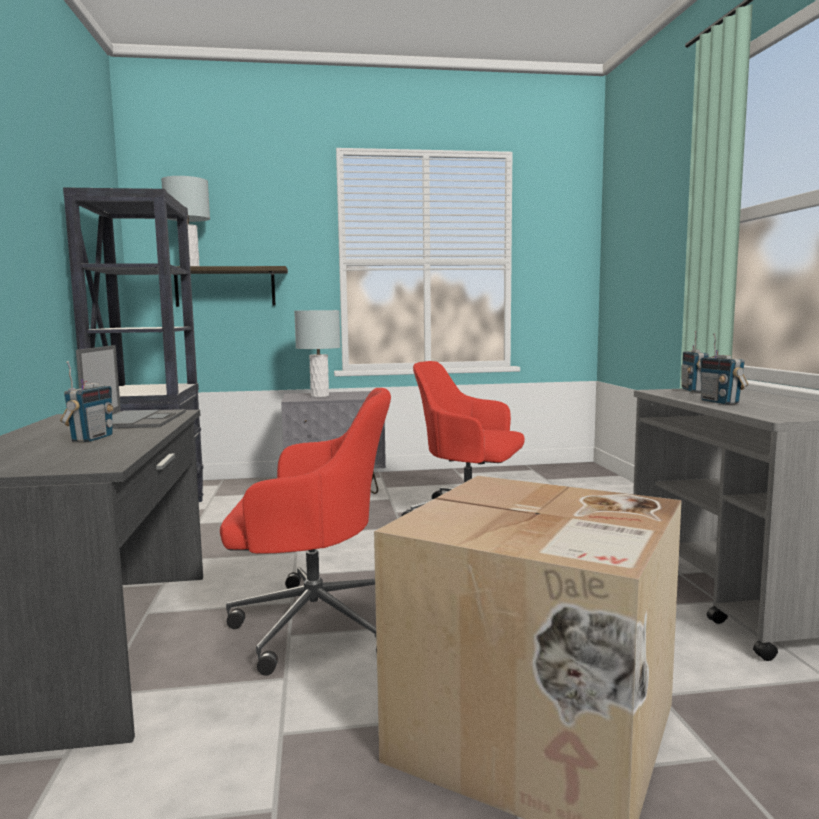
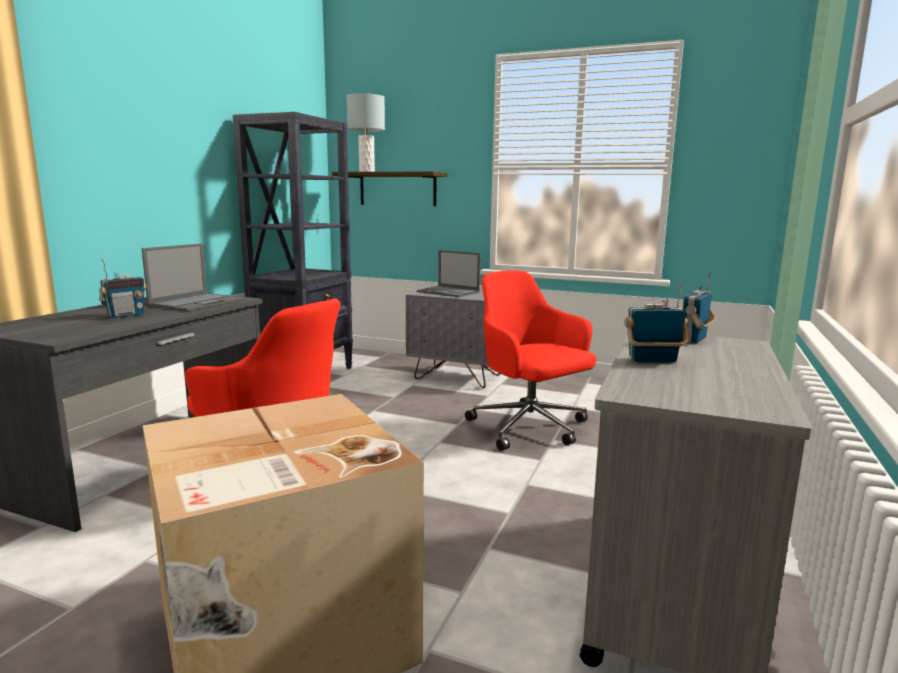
camera: 30 degrees right, 5 degrees up
(320, 396) = (449, 292): grey table lamp -> laptop
(720, 402) = (652, 360): radio -> radio turned 75 degrees clockwise

